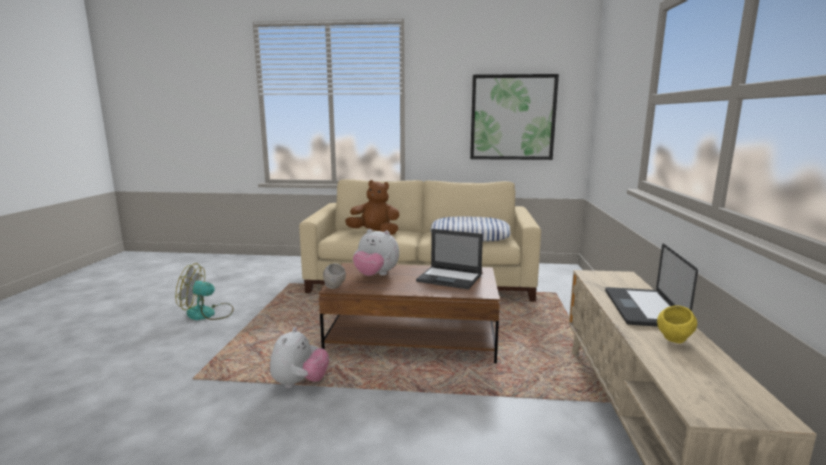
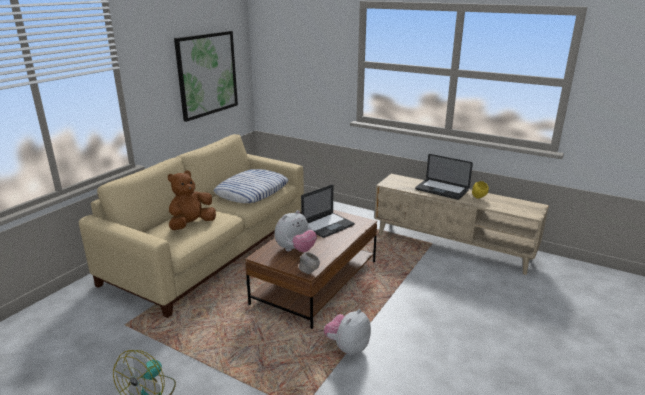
camera: 65 degrees left, 10 degrees up
(300, 383) = (347, 347): plush toy -> plush toy turned 90 degrees counterclockwise

